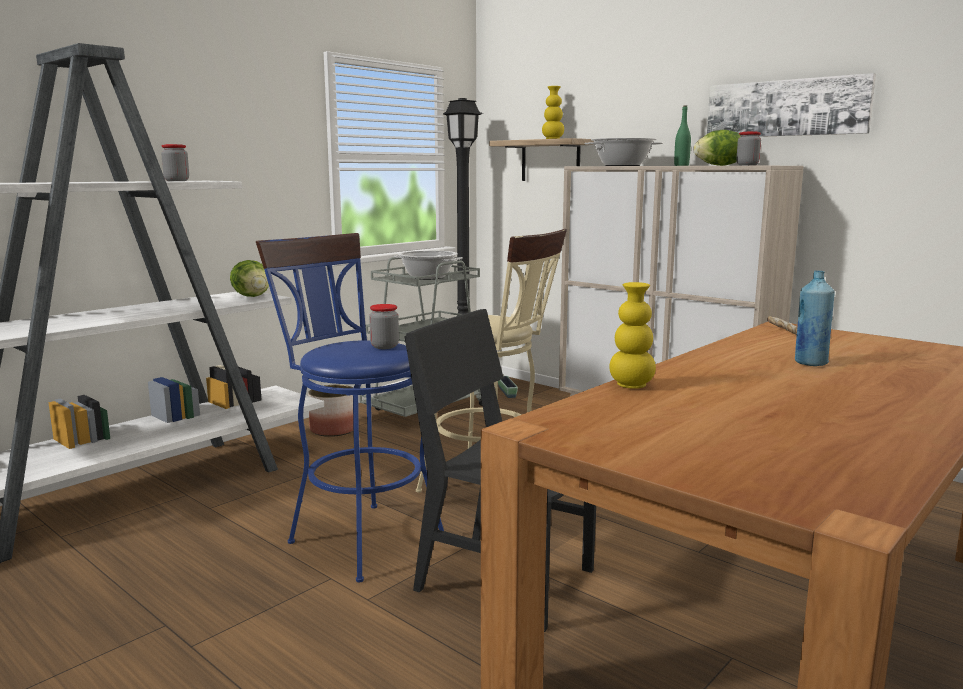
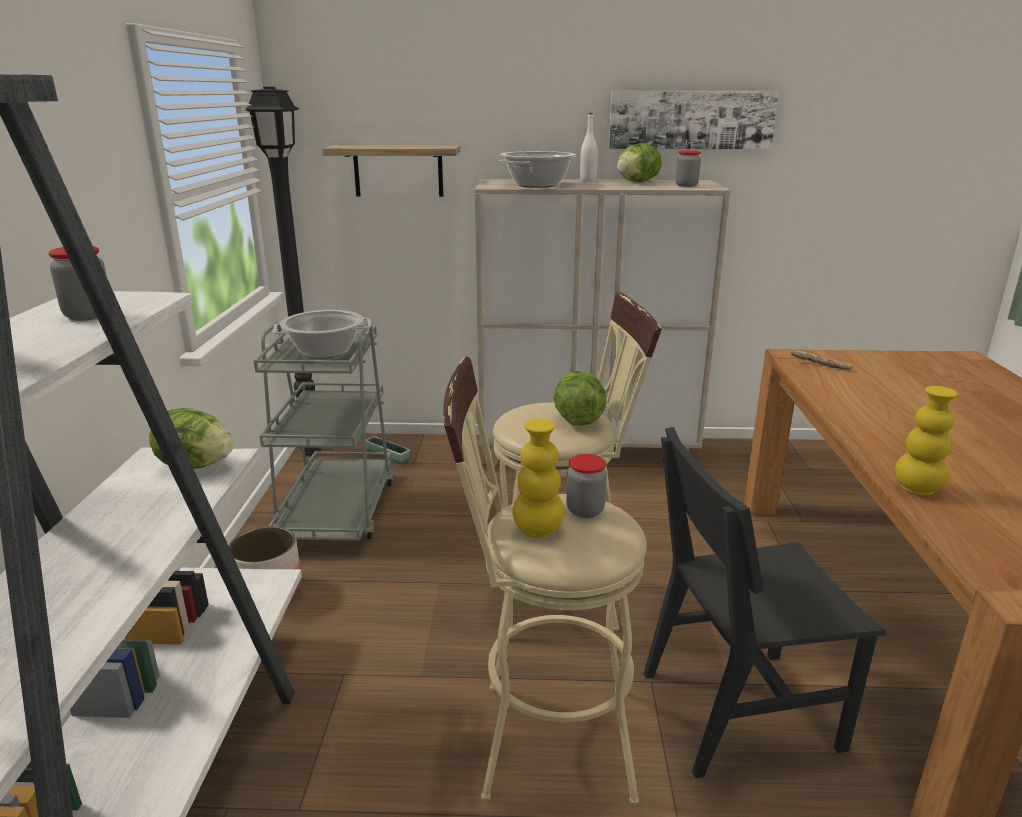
camera: 40 degrees left, 10 degrees up
(358, 536) = (540, 739): blue stool -> beige stool
(496, 322) = (578, 419): none -> lettuce
(552, 139) = (409, 145): yellow vase -> yellow vase (538, 530)
(681, 165) = (588, 180): green bottle -> white bottle
(810, 363) = (920, 405): blue bottle -> none

